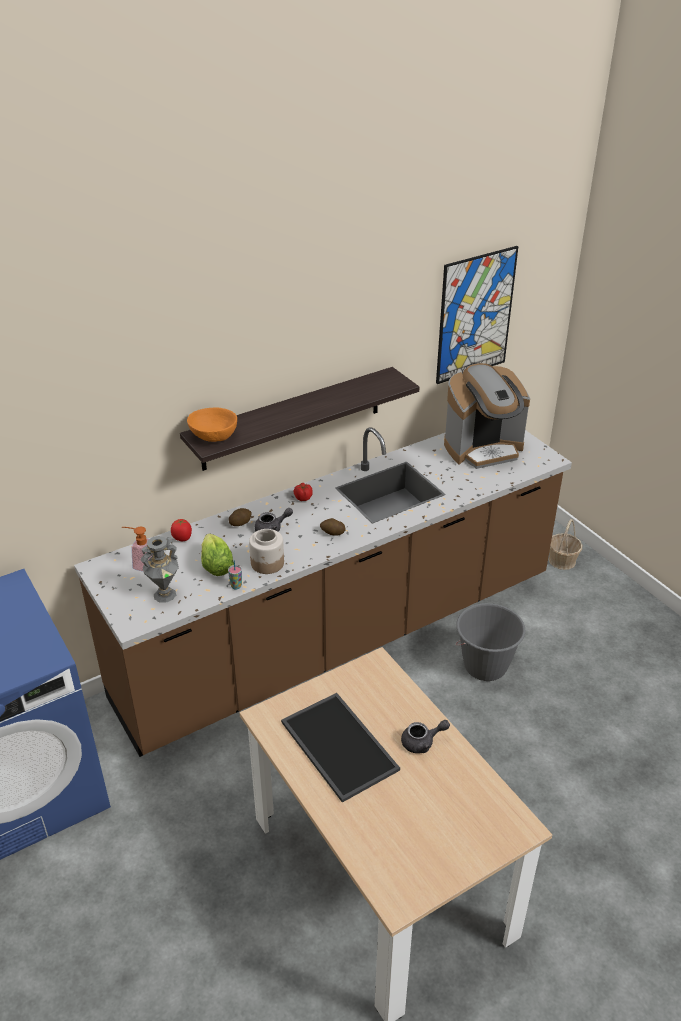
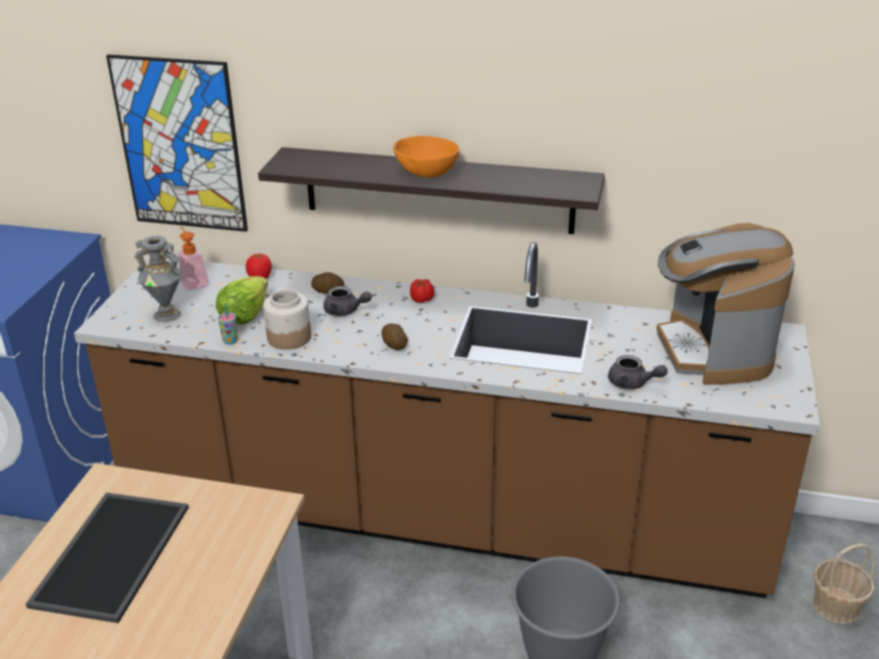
camera: 45 degrees right, 5 degrees down
(214, 436) = (301, 161): orange bowl -> orange bowl (426, 172)
(422, 742) = (181, 614): grey teapot -> grey teapot (632, 383)
(475, 315) = (768, 144): picture -> picture (180, 145)
(483, 448) = (712, 351): coffee machine -> coffee machine turned 60 degrees clockwise

